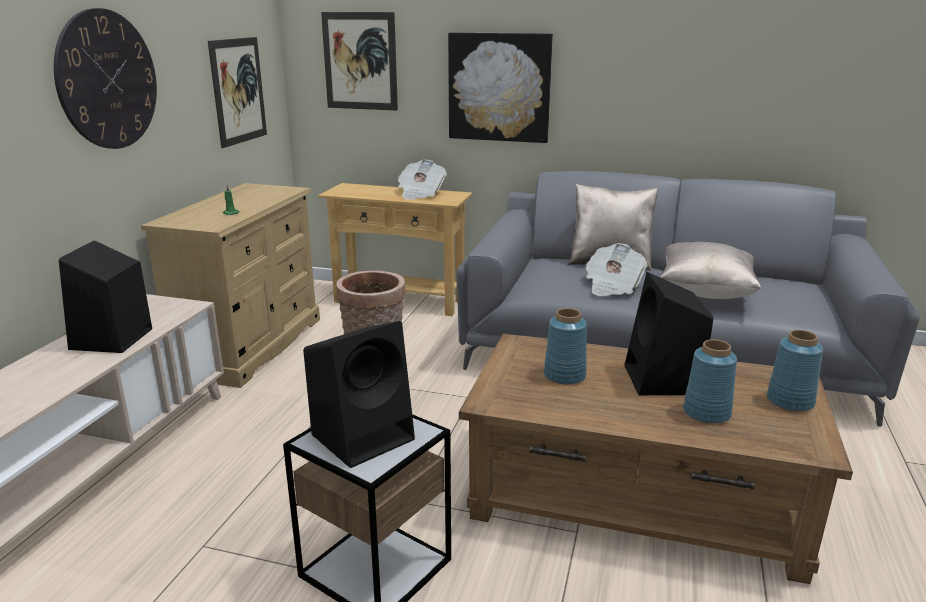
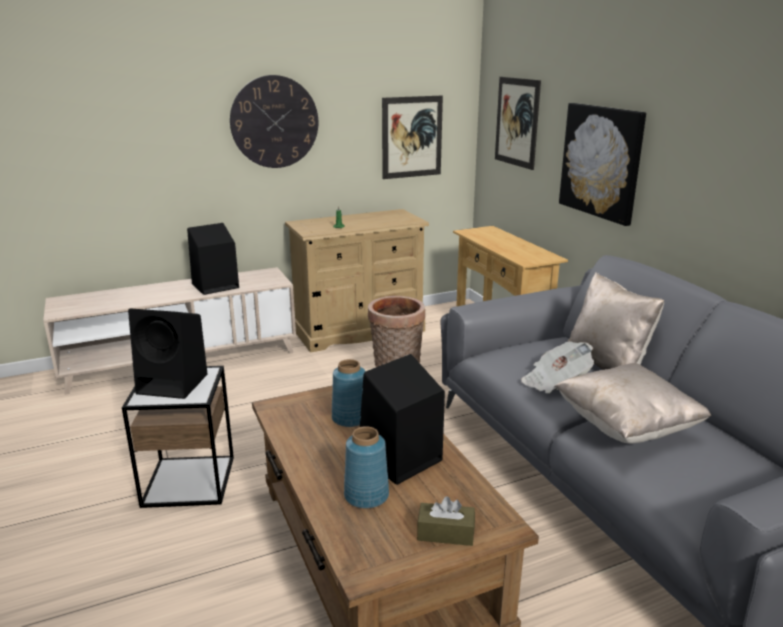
camera: 50 degrees right, 0 degrees up
(420, 194) = (523, 249): newspaper -> none
(790, 401) = (445, 533): blue vase -> brown tissue box

